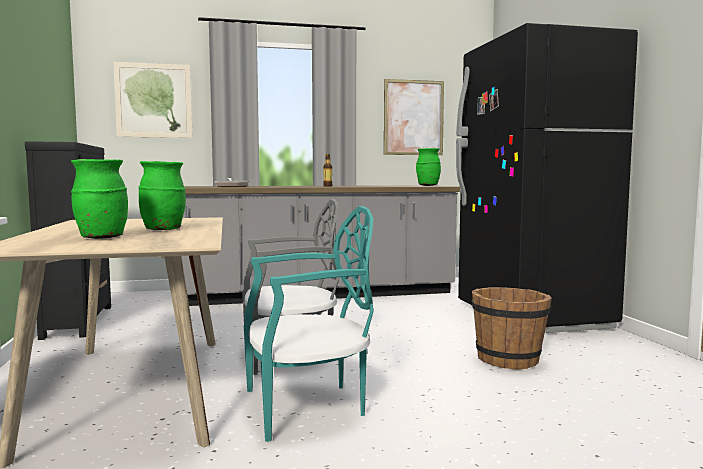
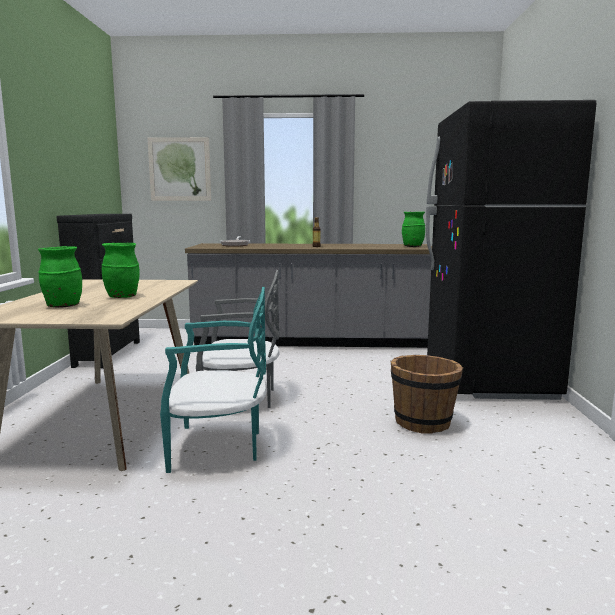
camera: 15 degrees right, 5 degrees up
(413, 117) = (412, 178): picture -> none

